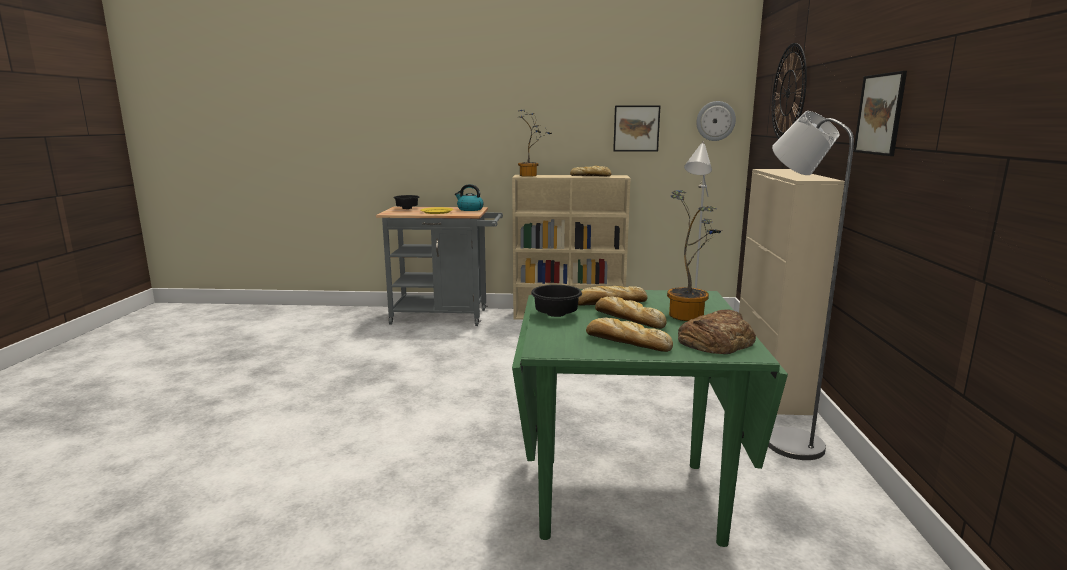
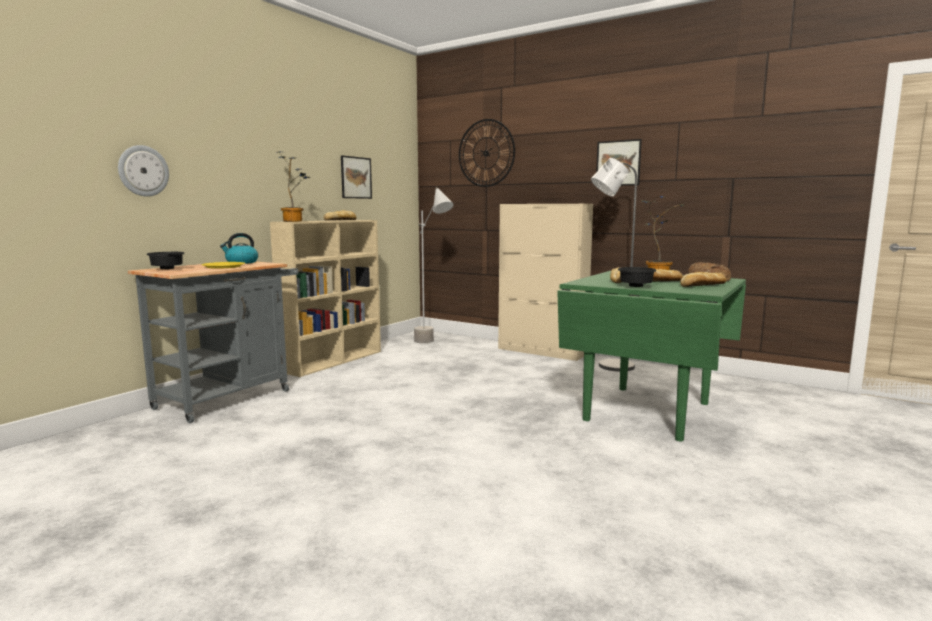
camera: 60 degrees left, 5 degrees down
(715, 121) = (401, 174): wall clock -> wall clock (143, 171)

